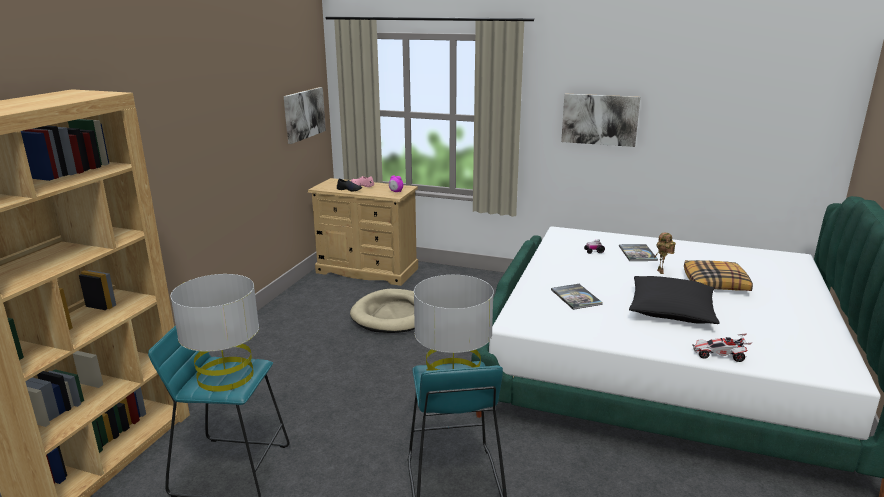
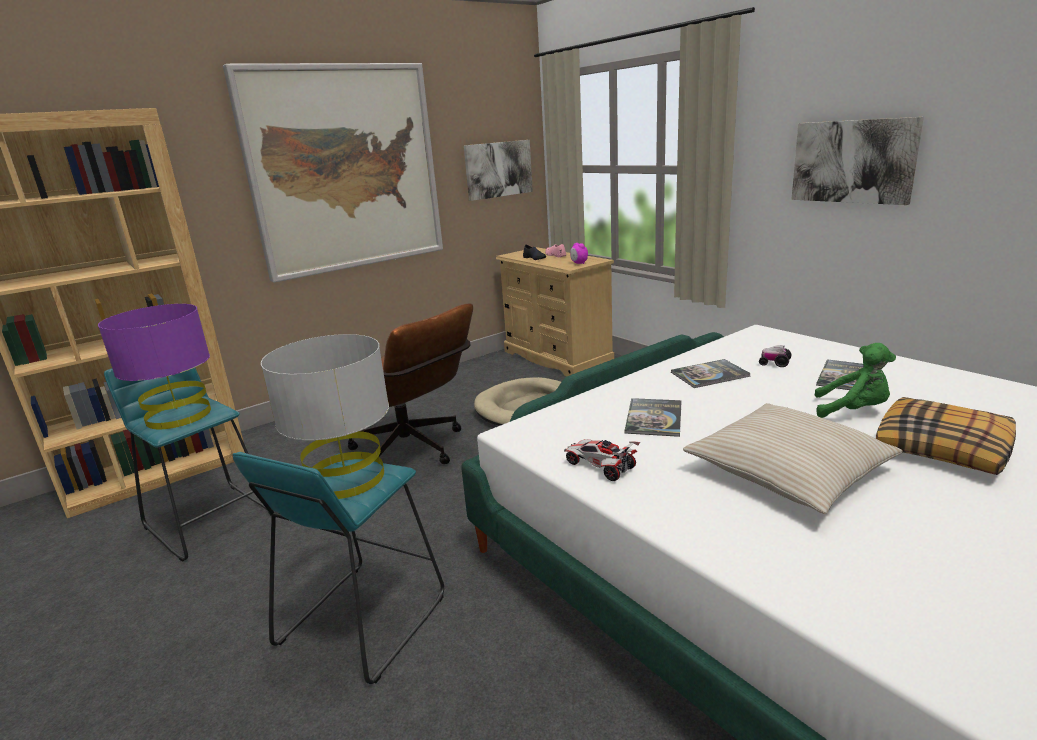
camera: 35 degrees right, 0 degrees up
(211, 126) = (345, 169): none -> picture
(225, 376) = (178, 416): grey table lamp -> purple table lamp
(343, 368) = (414, 451): none -> brown office chair
(569, 264) = (709, 374): none -> book
(661, 272) = (853, 410): toy robot -> green plush toy
(671, 310) = (788, 471): black pillow -> beige pillow
(719, 355) = (775, 572): toy car -> toy car (600, 467)

